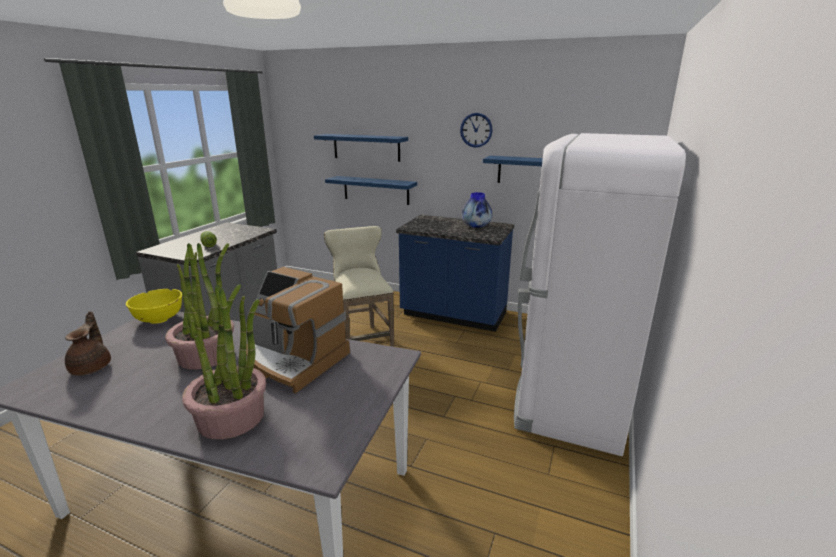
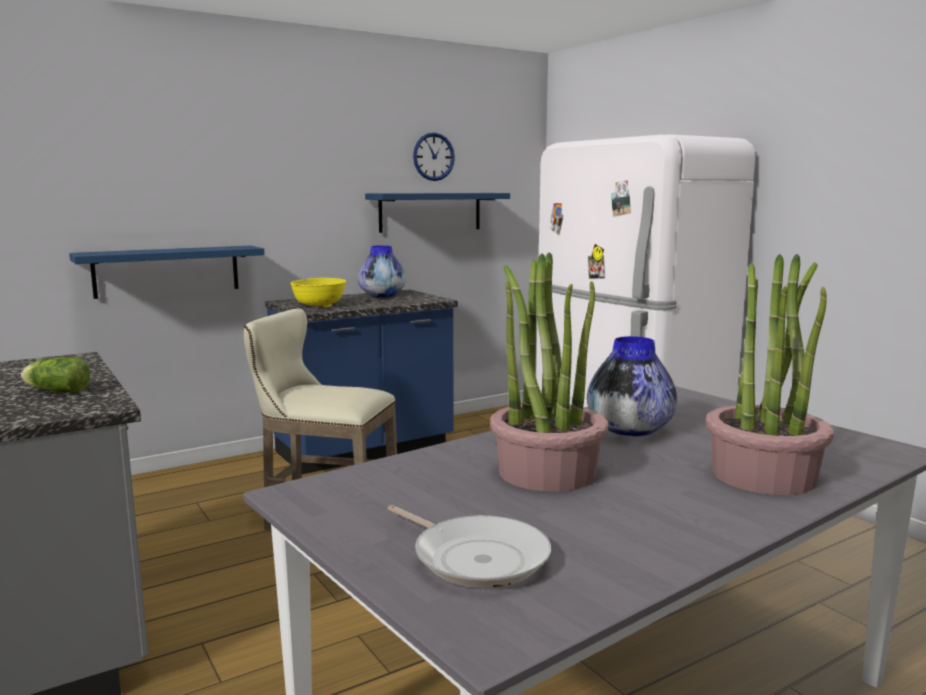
camera: 55 degrees left, 10 degrees down
(92, 367) = (476, 557): brown teapot -> frying pan
(159, 318) = (318, 492): yellow bowl -> yellow bowl (319, 306)
(294, 359) = (629, 431): coffee machine -> vase
(366, 147) = (142, 191): blue shelf -> none
(476, 130) = (342, 156): wall clock -> wall clock (433, 156)

